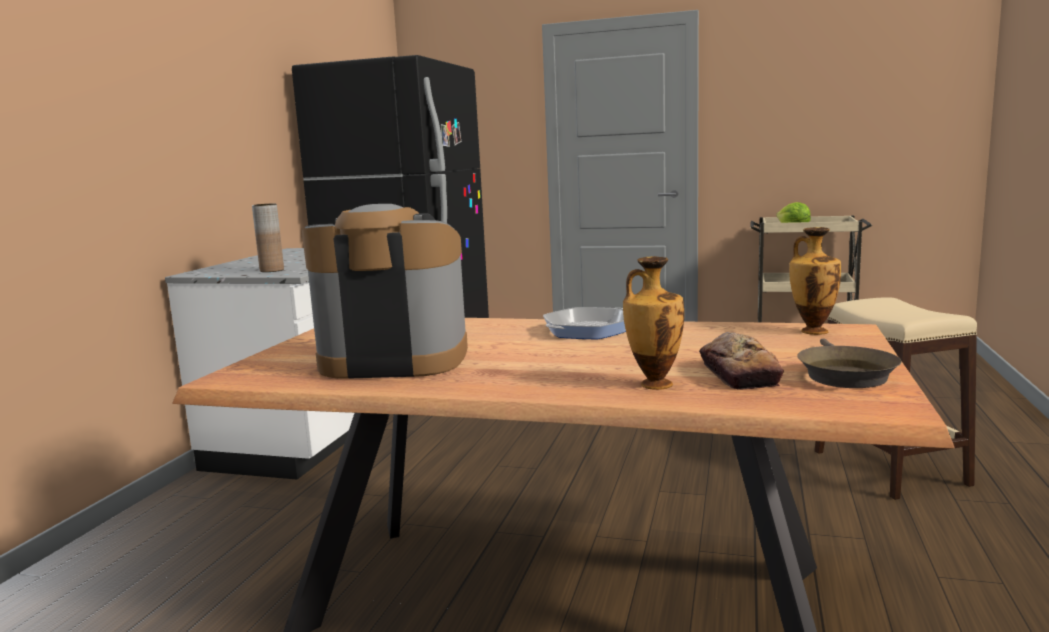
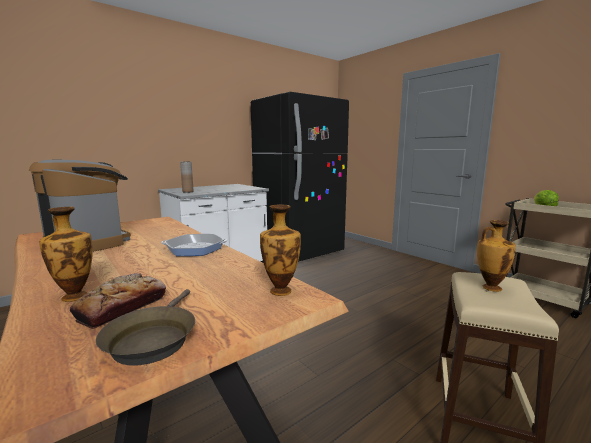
camera: 35 degrees right, 0 degrees up
(843, 375) = (153, 339): brown frying pan -> brown frying pan turned 45 degrees counterclockwise
(888, 307) = (490, 287): none -> vase

